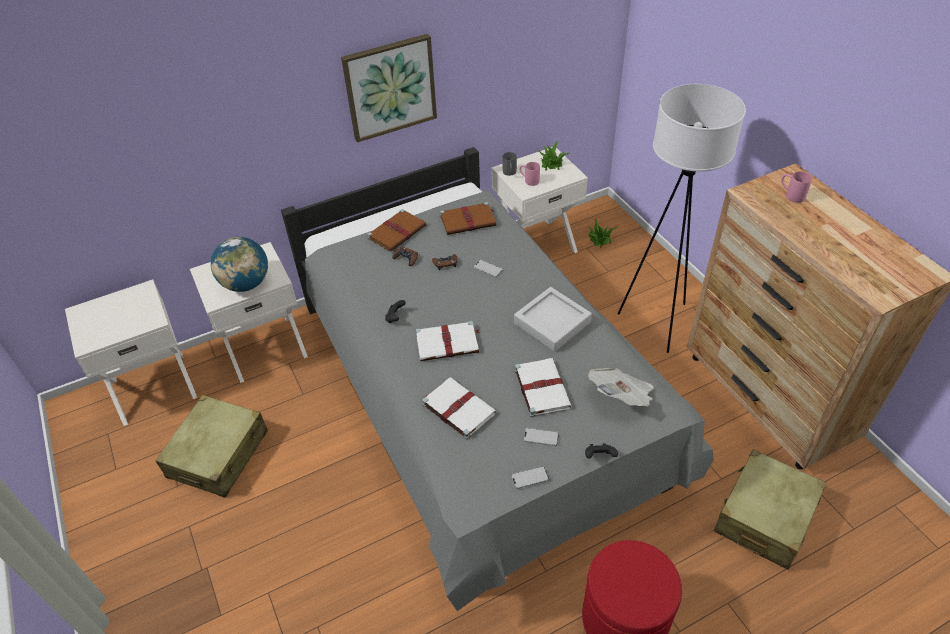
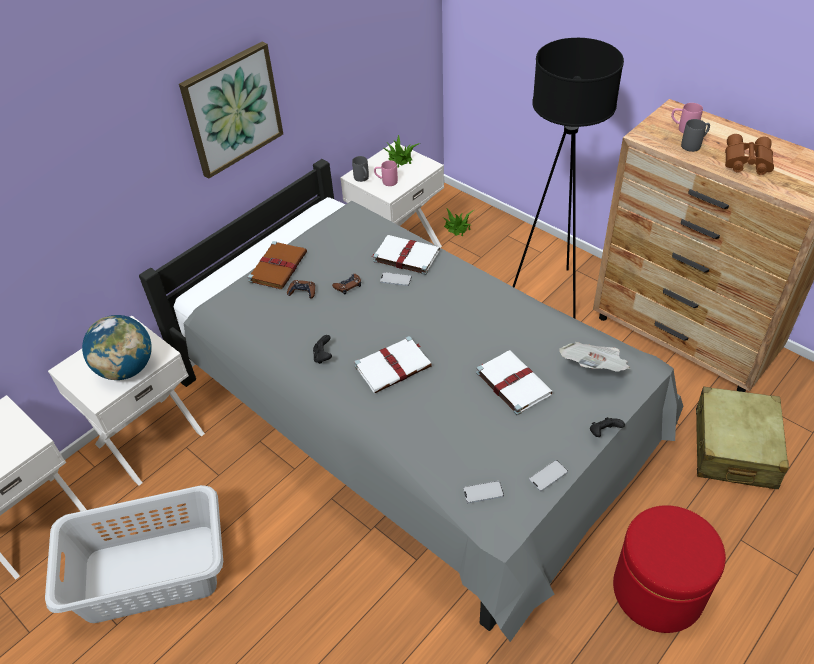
camera: 20 degrees left, 0 degrees up
(218, 454) = (150, 572): beige suitcase -> grey laundry basket
(457, 408) = (438, 430): white book -> white book (405, 256)
(468, 220) = (349, 236): brown book -> none
(541, 437) = (538, 432): phone -> phone (483, 492)
(552, 323) = (489, 315): grey tray -> none
(657, 322) = (551, 294): white floor lamp -> black floor lamp
(792, 213) = (694, 145): none -> grey mug
(835, 242) = (746, 161): none -> brown binoculars

